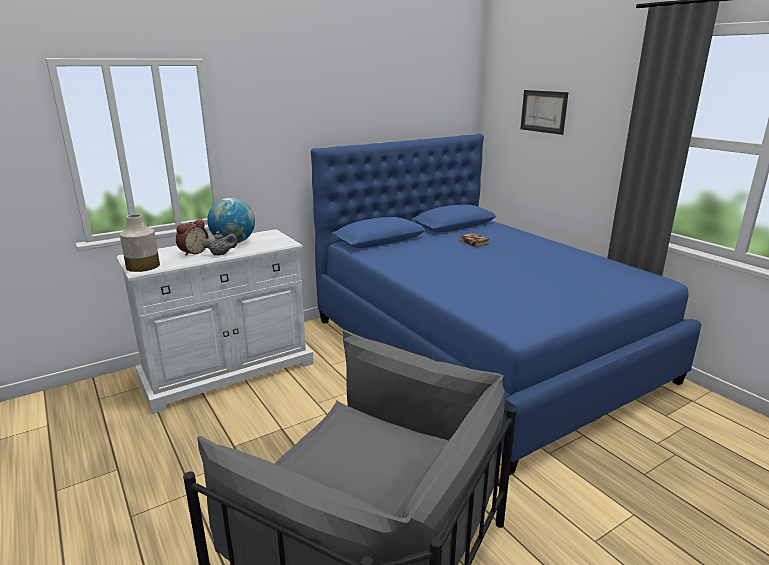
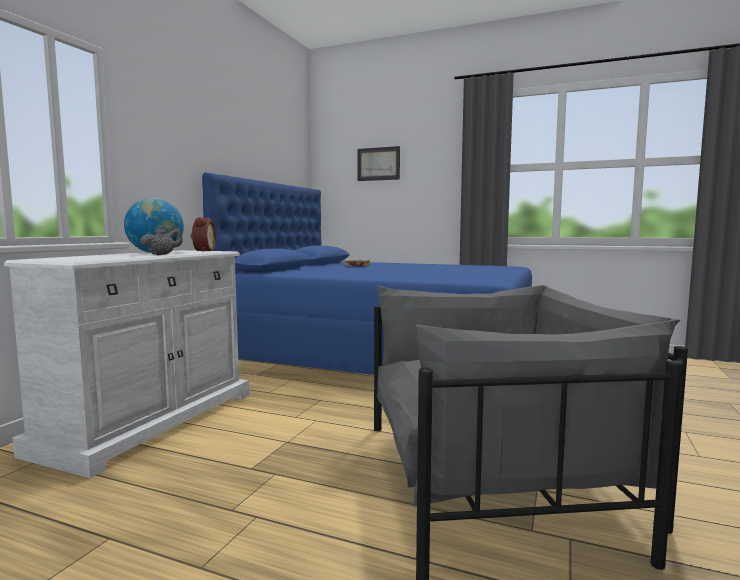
camera: 35 degrees left, 15 degrees down
(143, 266) = (75, 260): beige vase -> none
(193, 252) = (120, 255): alarm clock -> alarm clock (202, 251)

